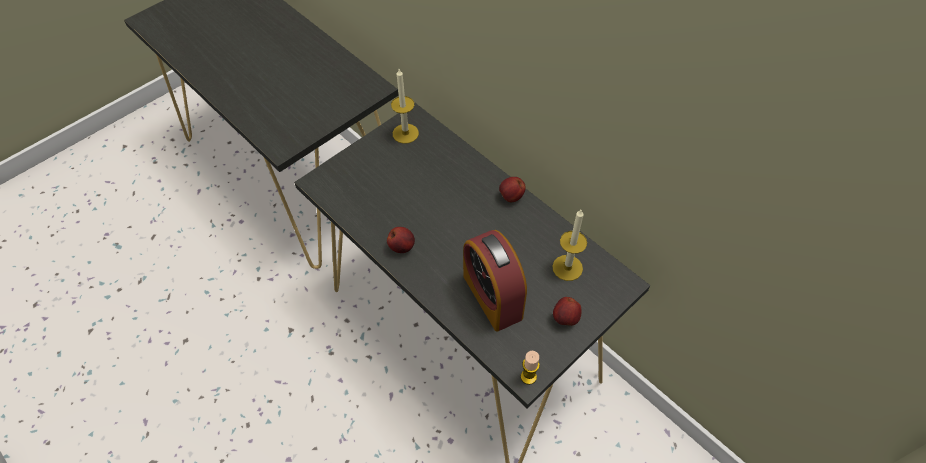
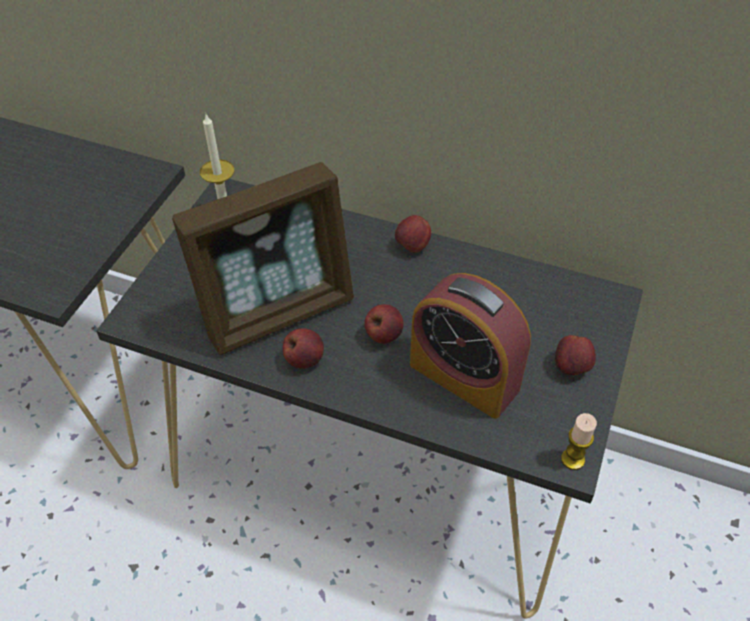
camera: 25 degrees left, 5 degrees down
(403, 209) = (278, 311): none -> picture frame
(458, 250) = (383, 335): none -> apple
(567, 267) = (534, 305): candle -> none

